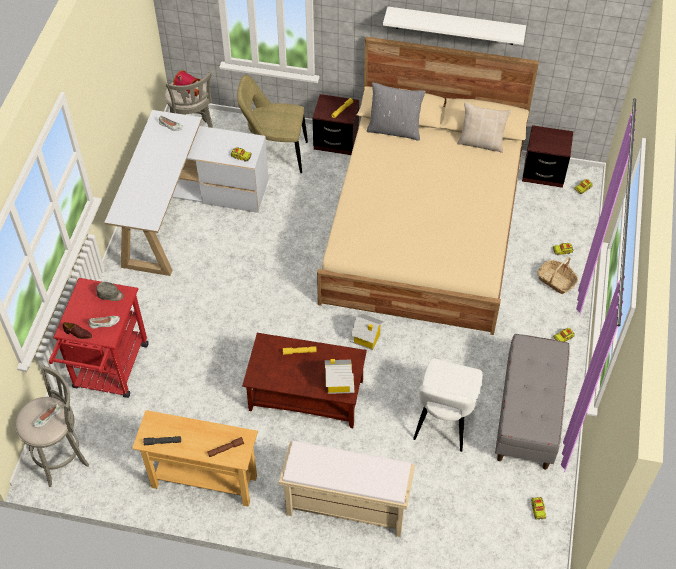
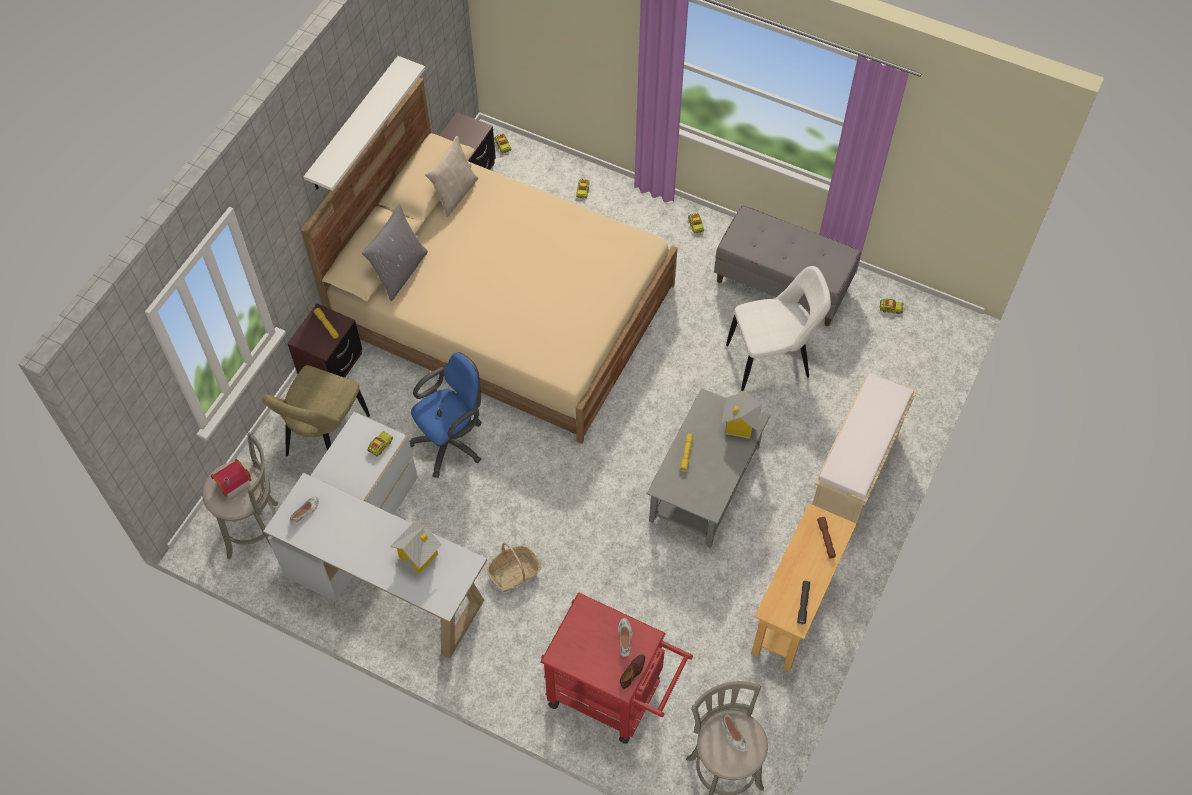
camera: 75 degrees left, 5 degrees up
(110, 295) = (581, 626): grey cap -> none
(295, 225) = (452, 441): none -> blue office chair
(307, 395) = (704, 482): brown coffee table -> grey coffee table
(366, 339) = (644, 406): toy house -> toy house (418, 557)
(443, 422) = (772, 360): white chair -> white chair turned 45 degrees counterclockwise
(556, 281) = (621, 209): basket -> basket (514, 572)

